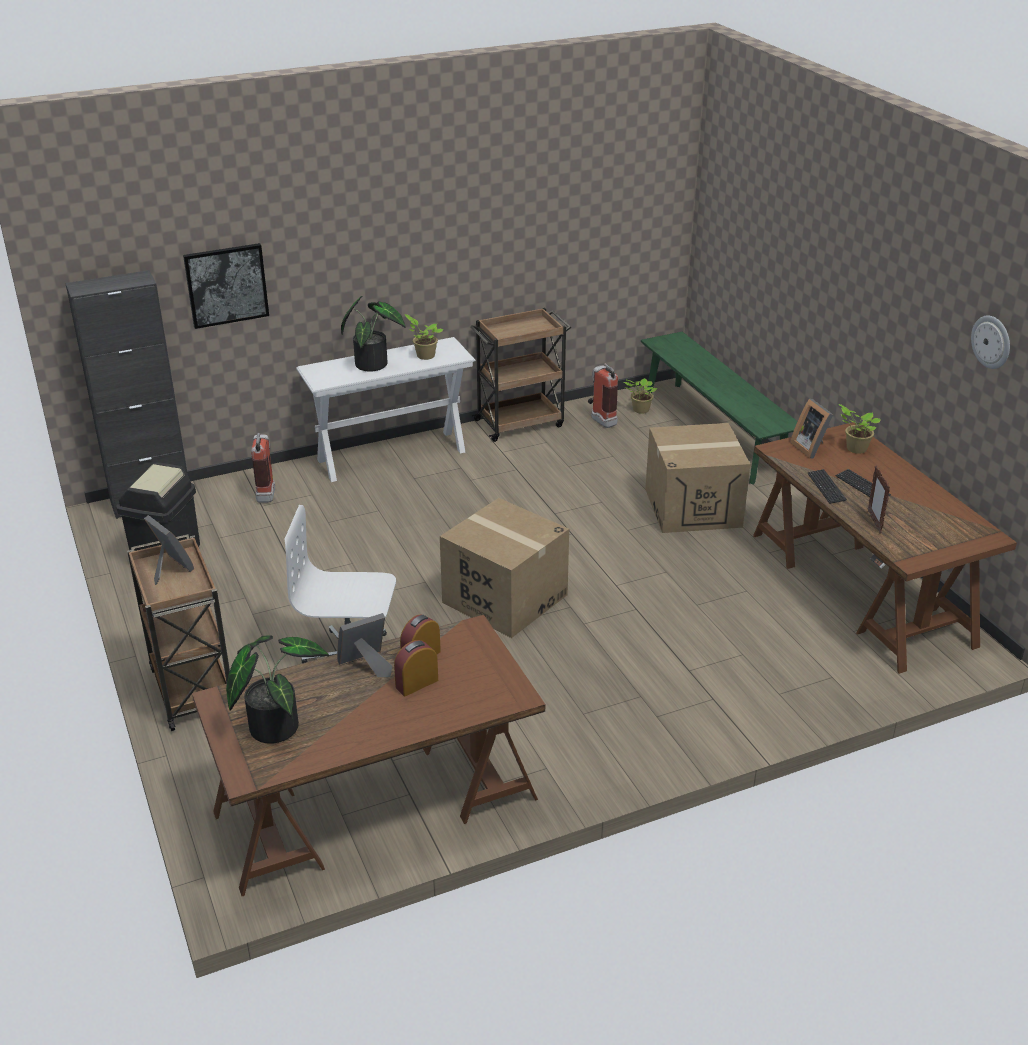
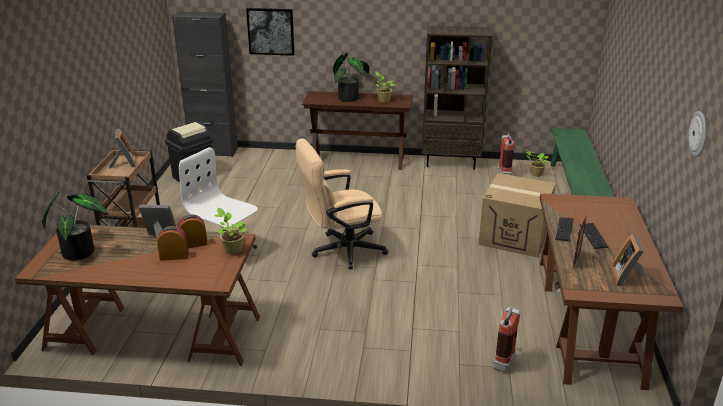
camera: 30 degrees right, 5 degrees down
(266, 492) = (273, 162): fire extinguisher -> fire extinguisher (505, 360)
(392, 455) = (358, 161): white console table -> brown console table
(504, 598) = (341, 251): cardboard box -> beige office chair
(520, 423) = (451, 163): brown cart -> brown bookcase
(811, 447) = (580, 204): picture frame -> picture frame (626, 277)
(854, 448) = (614, 213): potted plant -> potted plant (232, 249)

